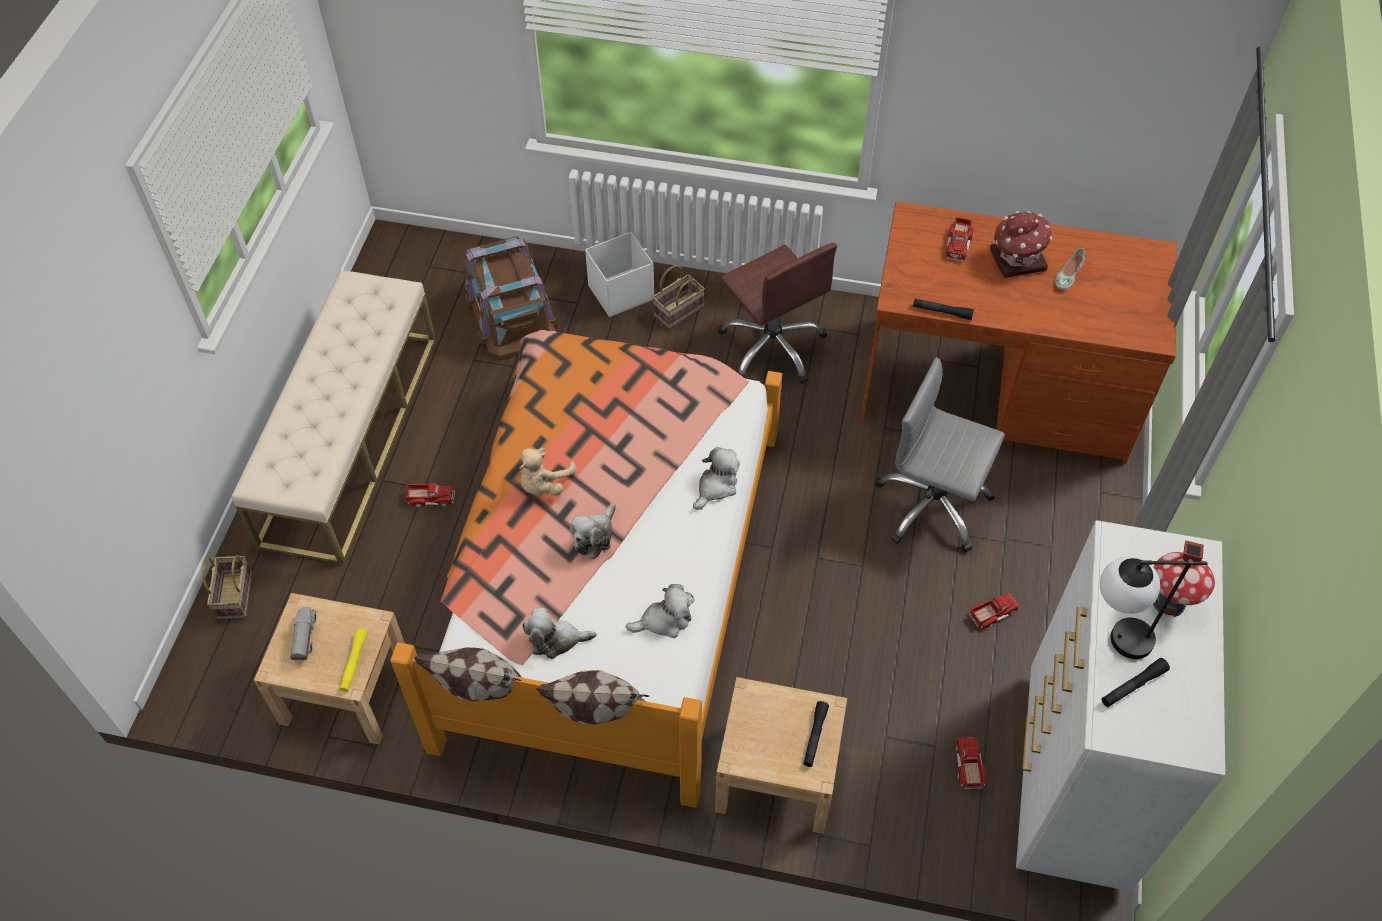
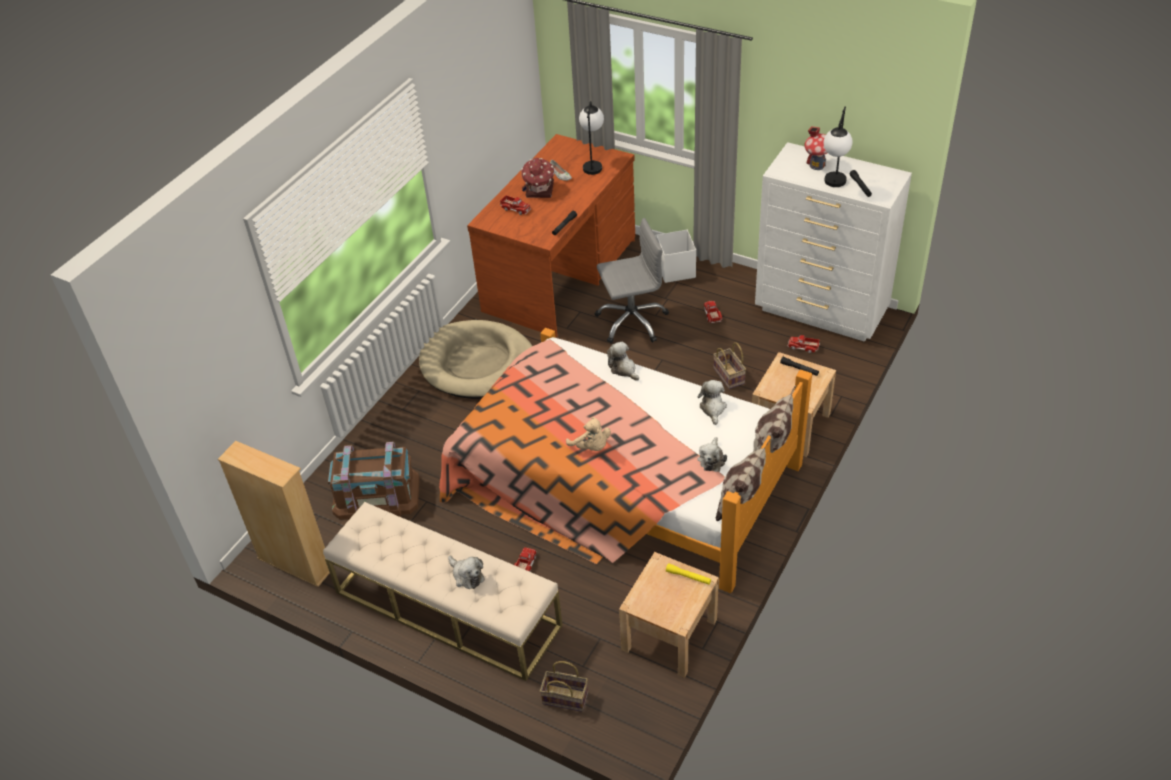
camera: 70 degrees left, 10 degrees down
(304, 638) = (660, 603): toy truck -> none
(392, 275) = (295, 564): none -> beige bookcase
(594, 536) = (642, 428): plush toy -> plush toy (467, 575)
(620, 293) = (389, 431): white storage box -> white storage box (675, 270)
(678, 312) = (424, 404): basket -> basket (730, 376)
(772, 346) = (478, 364): brown office chair -> beige dog bed
(932, 506) = (632, 321): grey office chair -> grey office chair turned 150 degrees counterclockwise
(1118, 308) = (593, 164): none -> table lamp

